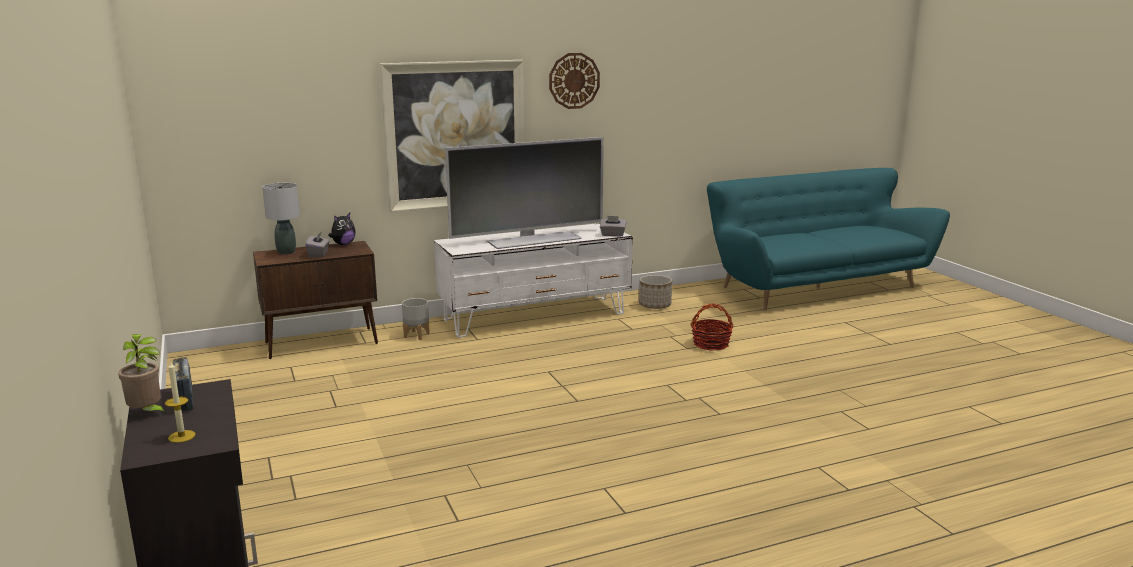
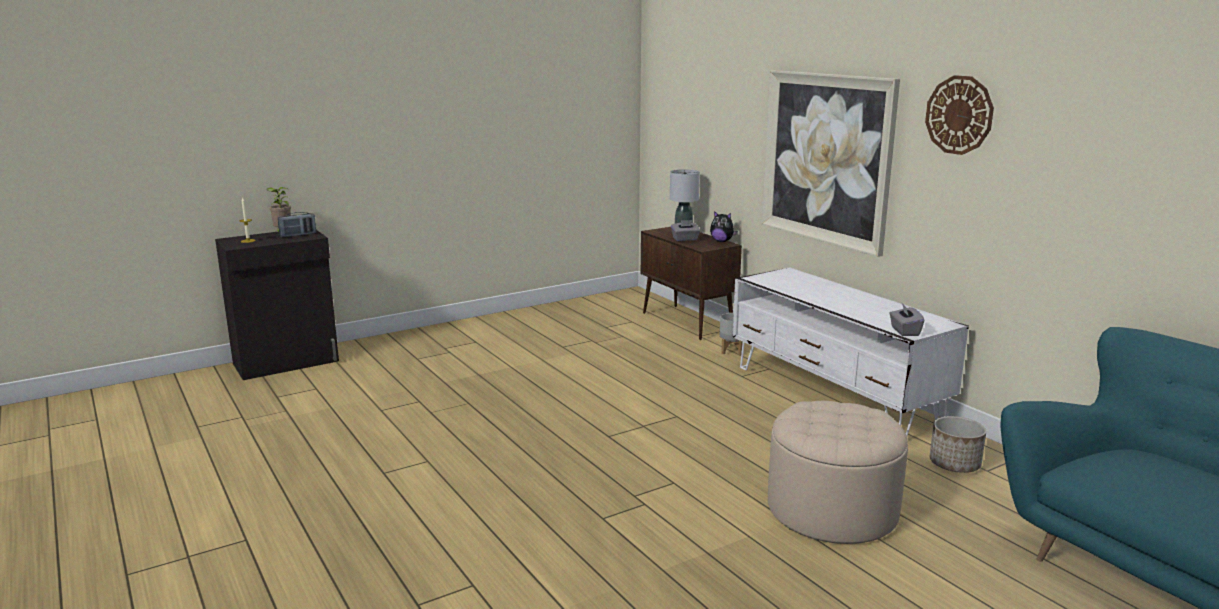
camera: 80 degrees right, 0 degrees up
(533, 240) = (833, 300): television -> none
(711, 344) = (832, 510): basket -> beige ottoman

